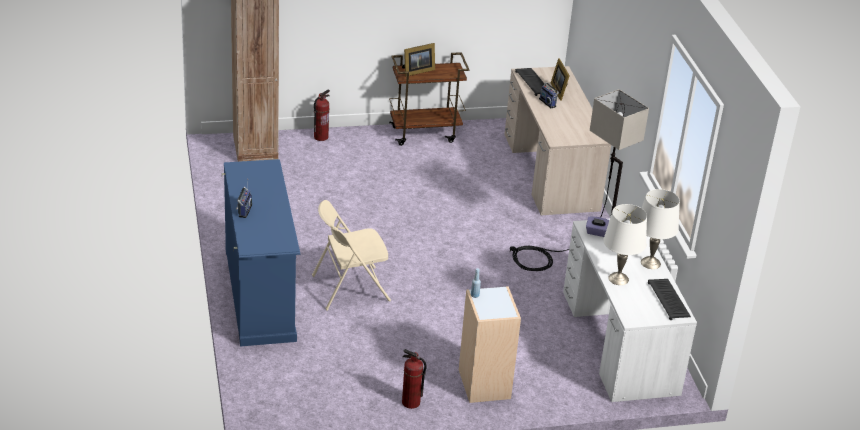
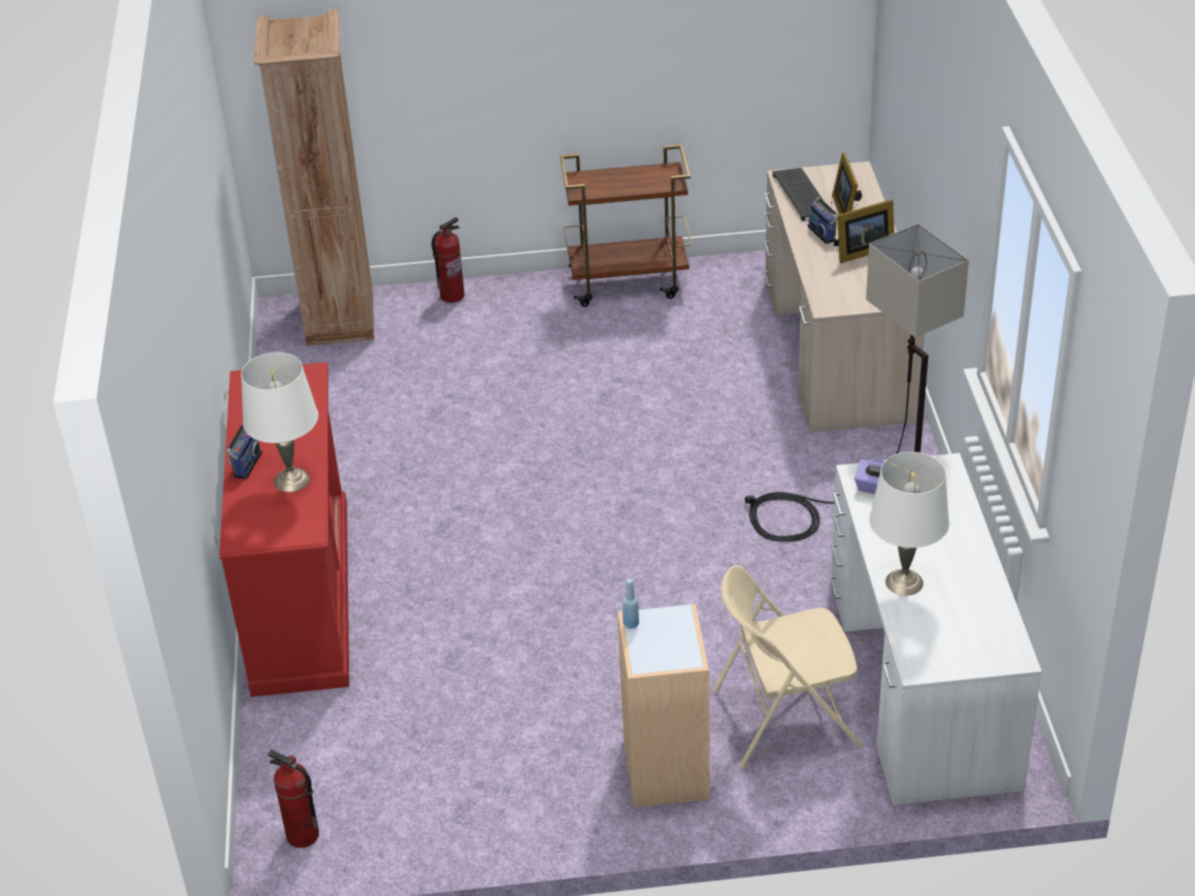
camera: 10 degrees right, 5 degrees up
(259, 294) = (301, 594): blue cabinet -> red cabinet
(350, 288) = (458, 580): beige chair -> beige chair (785, 717)
(410, 403) = (529, 808): fire extinguisher -> fire extinguisher (302, 836)
(417, 71) = (603, 181): picture frame -> picture frame (861, 251)
(651, 263) = (969, 548): white table lamp -> white table lamp (292, 480)
(669, 300) = (994, 626): keyboard -> none

